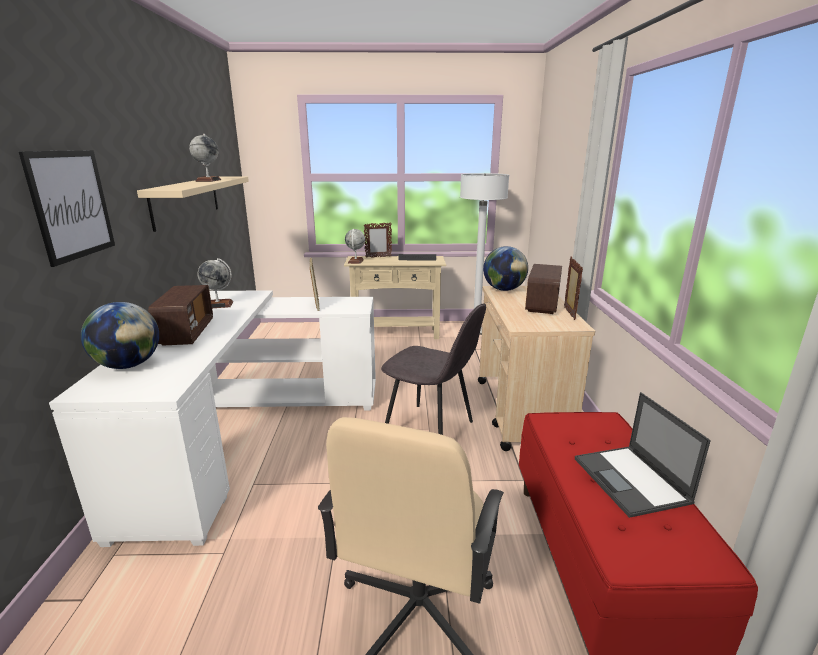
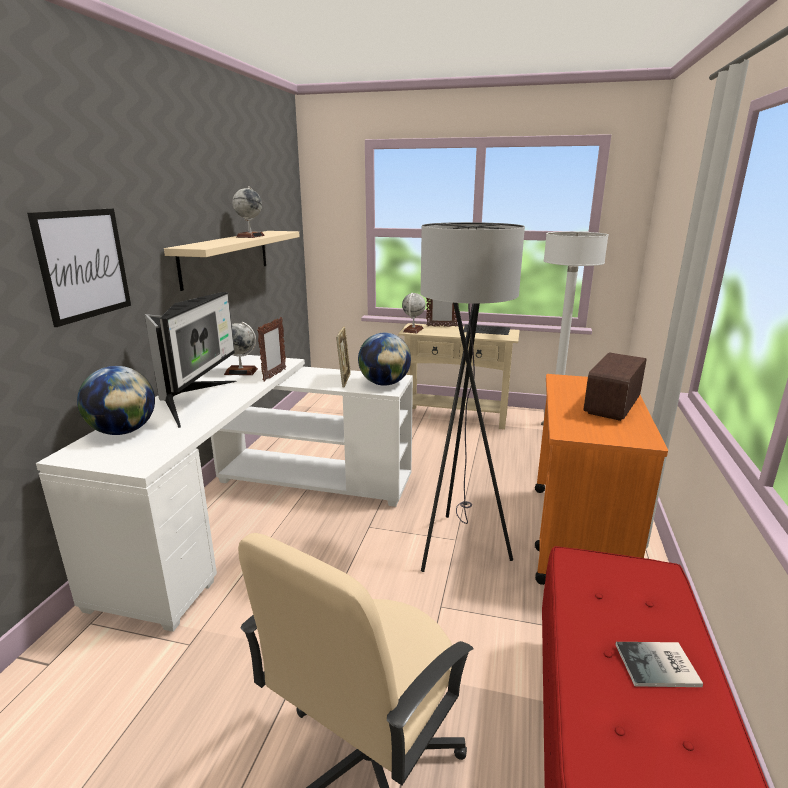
camera: 15 degrees right, 0 degrees up
(187, 333) = (195, 401): radio -> monitor
(431, 431) = (457, 543): grey chair -> grey floor lamp
(504, 289) = (571, 381): globe -> globe (384, 383)
(521, 412) = (578, 537): beige cart -> orange cart
(569, 313) = (642, 422): picture frame -> picture frame (274, 375)
(631, 481) = (660, 666): laptop -> book

